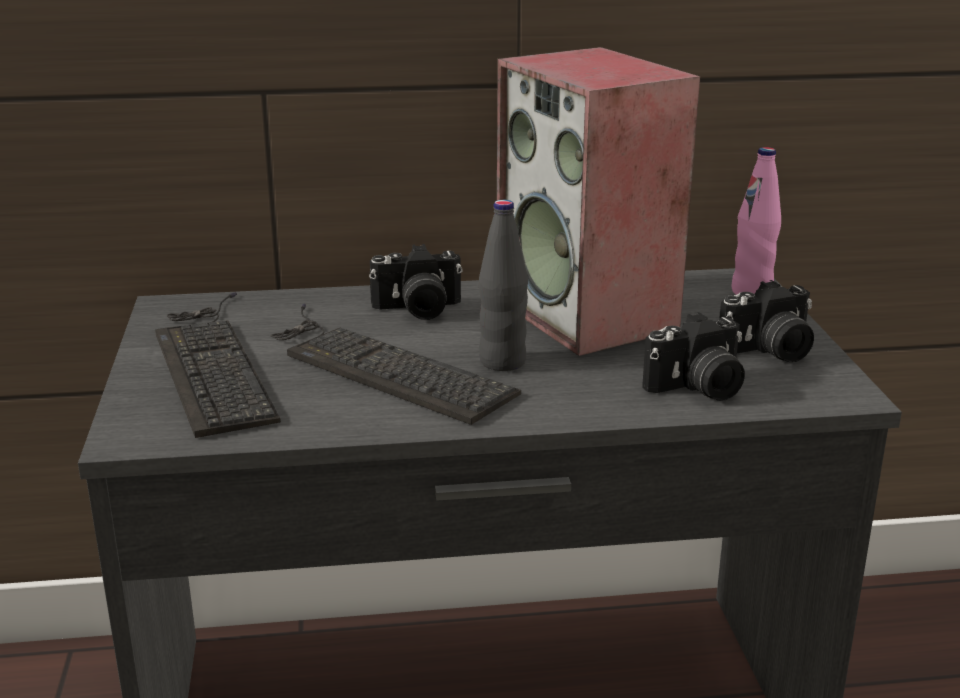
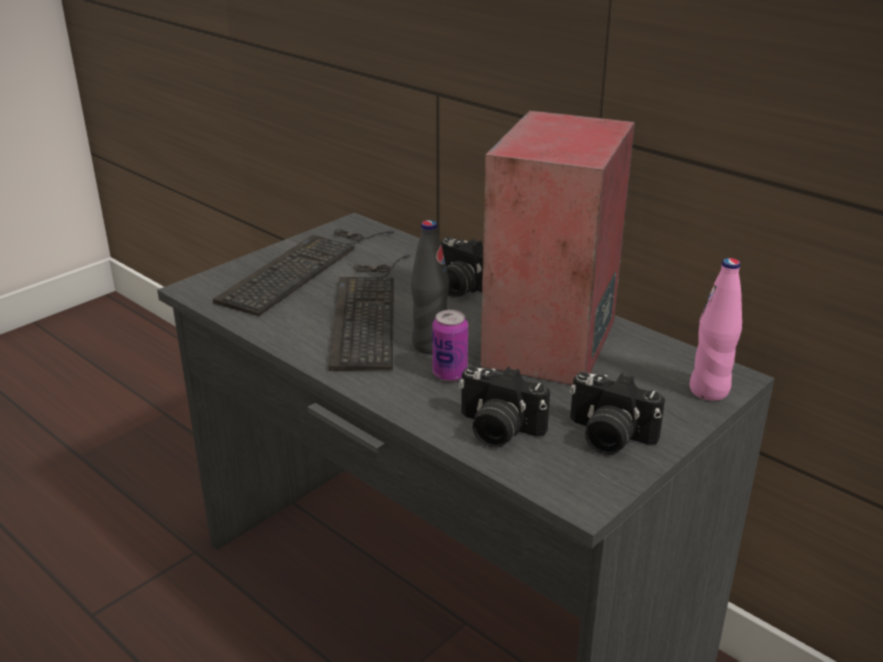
camera: 50 degrees right, 5 degrees up
(571, 373) = (450, 374): none -> can

